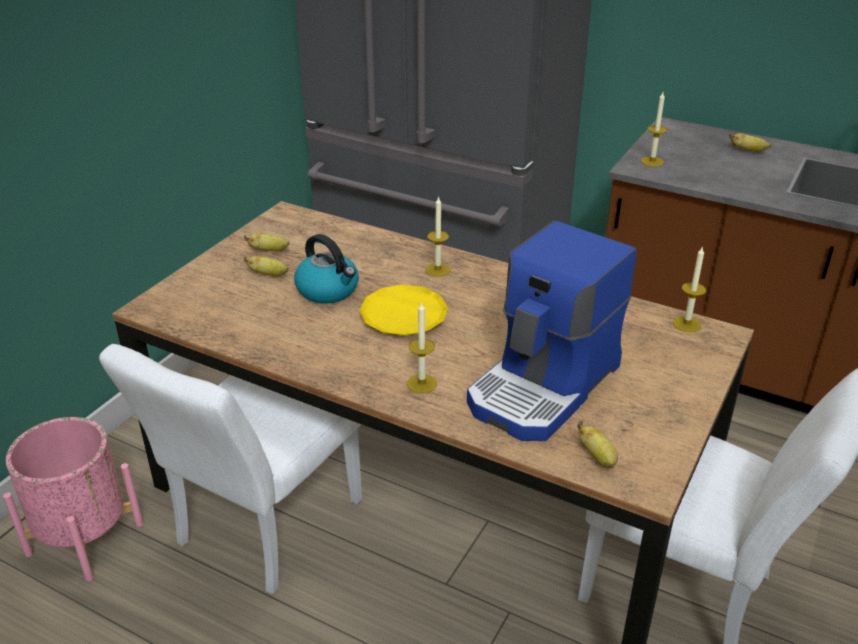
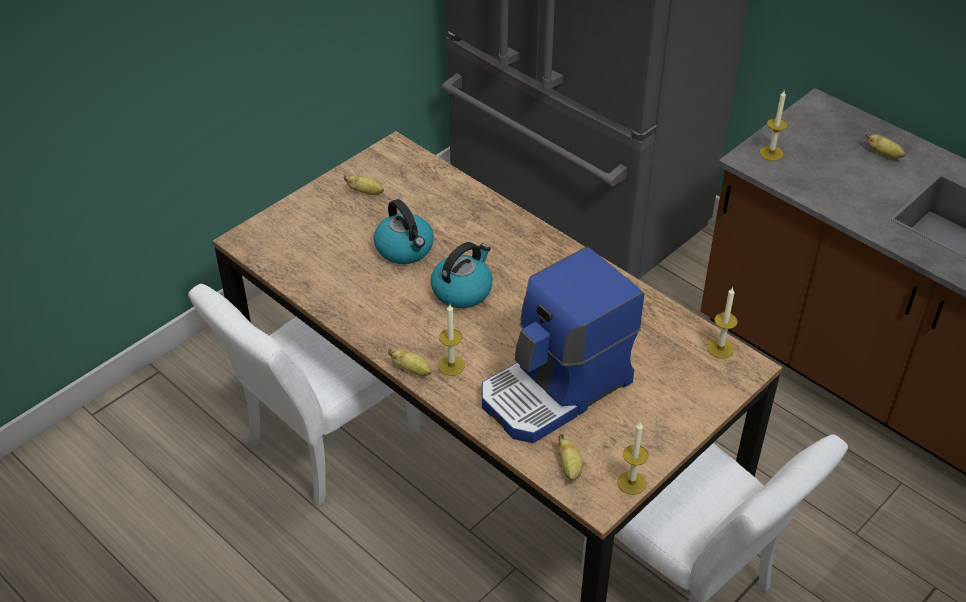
camera: 15 degrees right, 10 degrees up
(85, 539) = (175, 422): pink planter -> none
(269, 275) = (358, 221): banana -> banana (412, 370)
(403, 316) = (462, 290): yellow plate -> kettle
(438, 270) = (513, 243): candle -> candle (631, 483)

